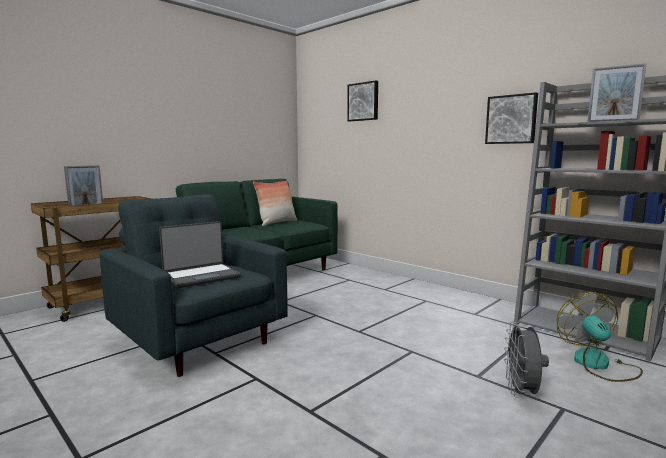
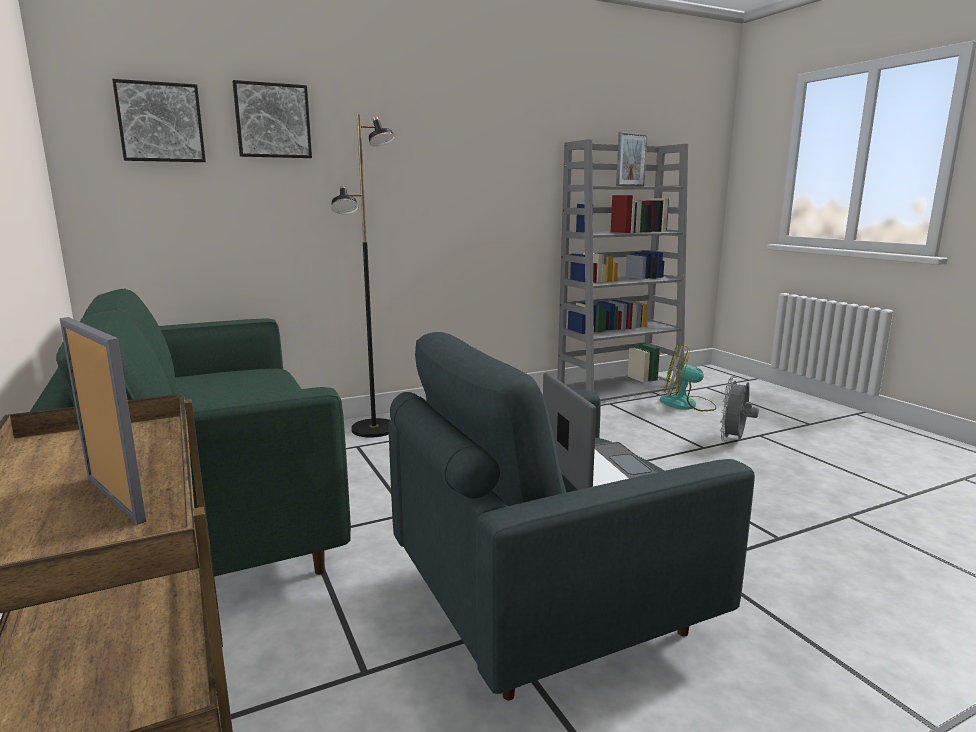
camera: 70 degrees left, 5 degrees up
(276, 223) = (189, 391): pillow -> none
(375, 278) = (374, 429): none -> black floor lamp
(511, 119) = (520, 175): picture -> picture (160, 122)
(522, 392) = (734, 440): grey fan -> grey fan turned 90 degrees clockwise

